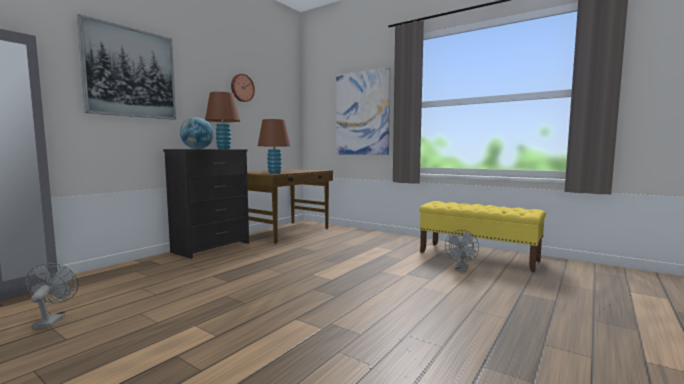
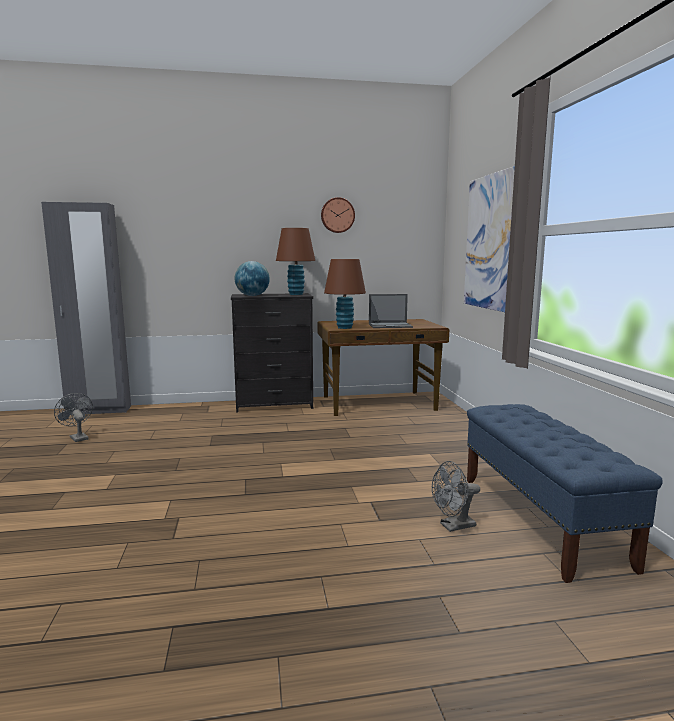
camera: 45 degrees right, 5 degrees up
(52, 320) = (77, 437): grey fan -> grey fan turned 75 degrees counterclockwise
(130, 73) = (201, 218): picture -> none
(296, 171) = (390, 325): none -> laptop
(478, 256) = (540, 519): yellow bench -> blue bench

